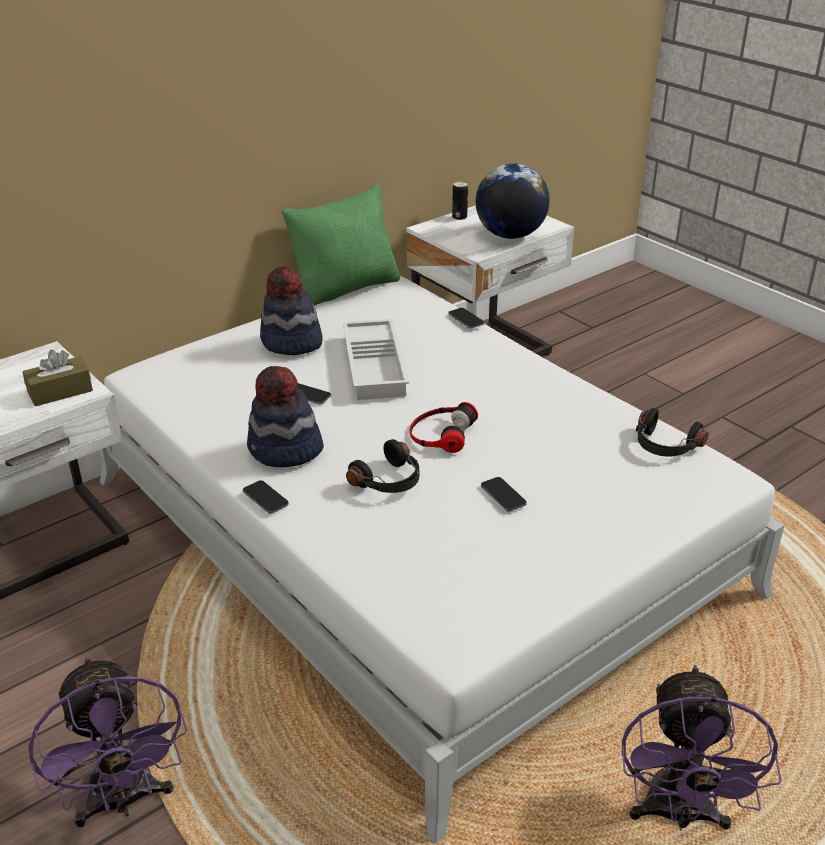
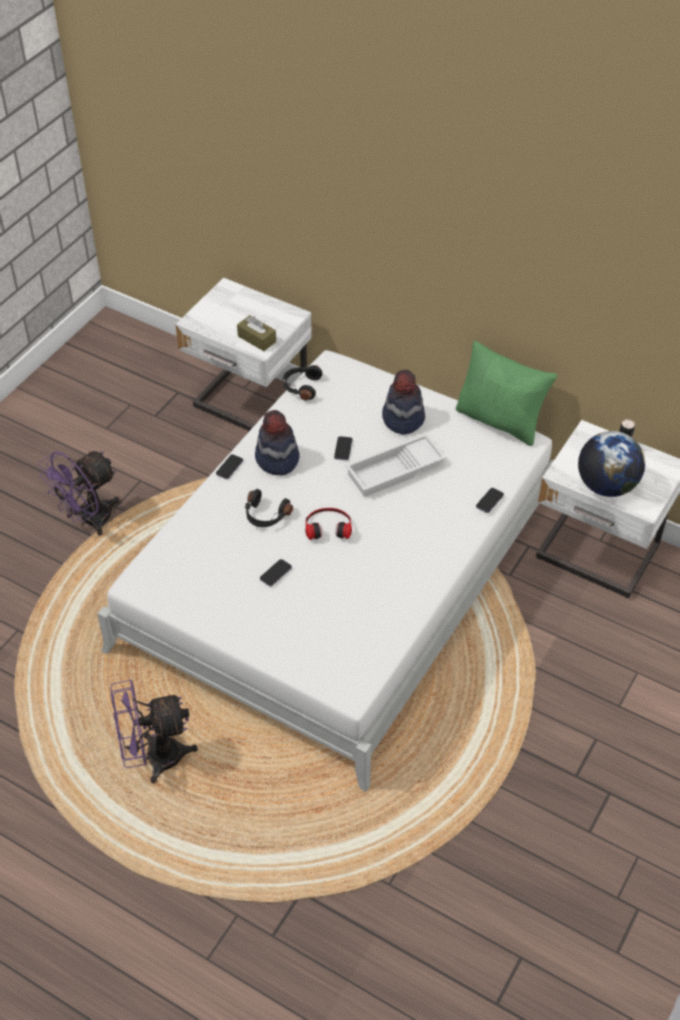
camera: 70 degrees right, 15 degrees up
(664, 446) = (371, 649): black headphones -> black headphones (301, 387)

